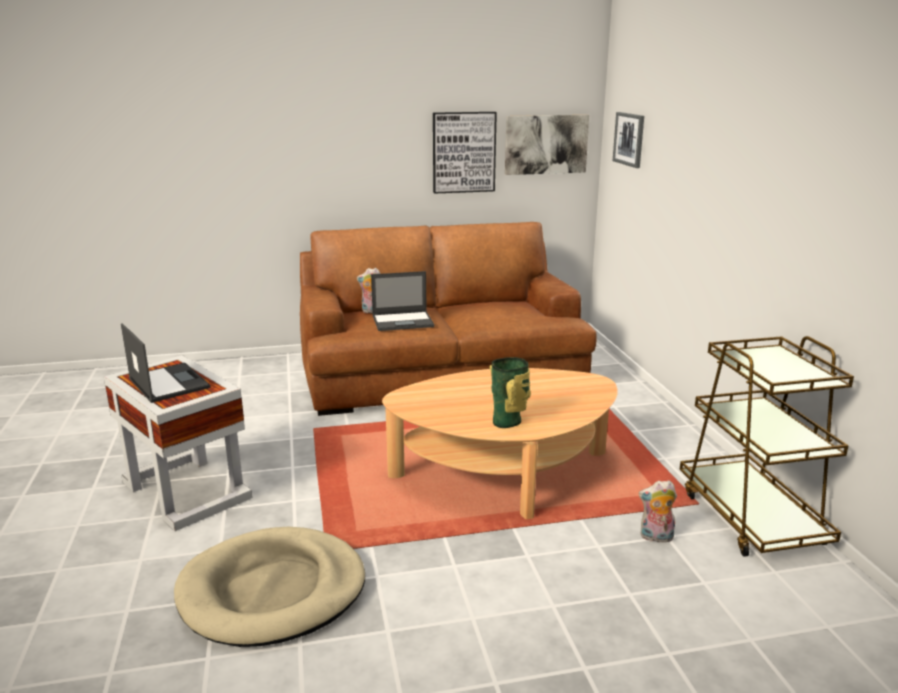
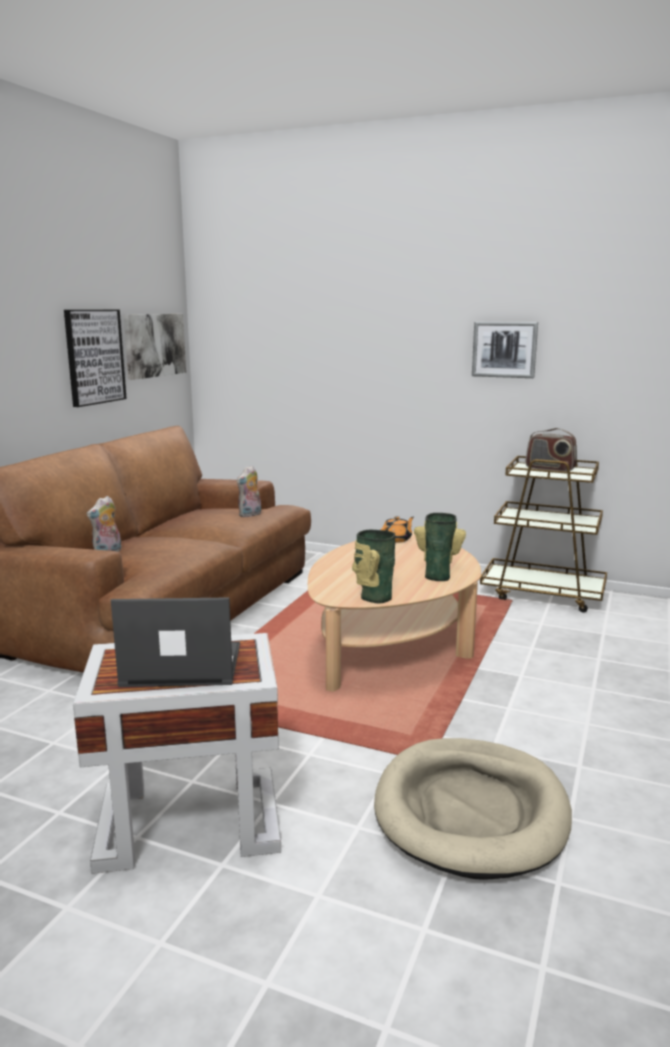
camera: 55 degrees left, 5 degrees down
(403, 321) = (175, 546): laptop -> none
(419, 411) = (374, 597): none -> vase
(577, 381) = (397, 539): none -> orange teapot
(629, 139) = (247, 333): picture -> picture (504, 349)
(655, 537) = (539, 627): plush toy -> plush toy (250, 515)
(784, 364) = (550, 469): none -> radio

